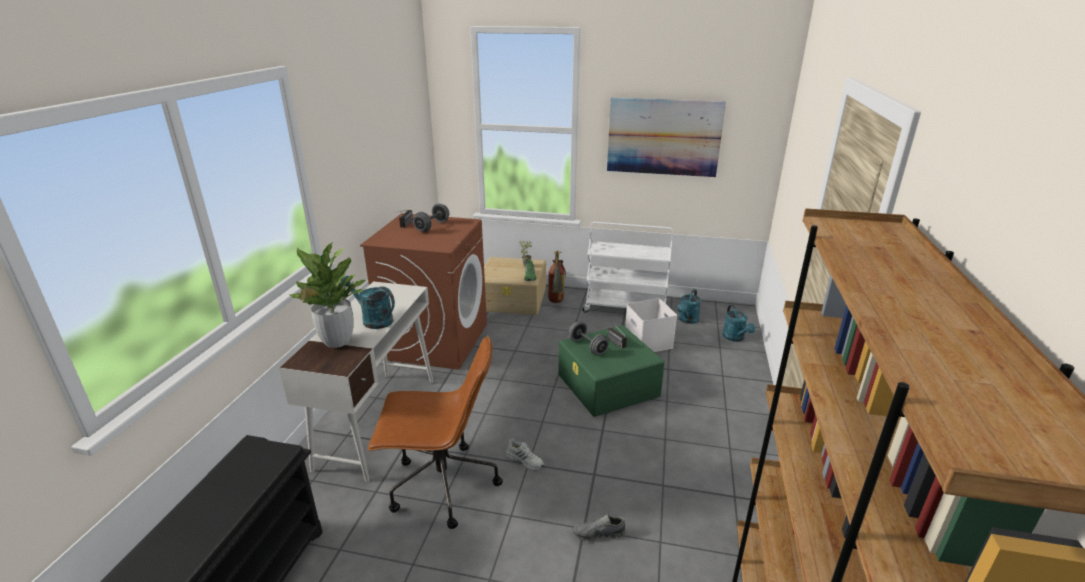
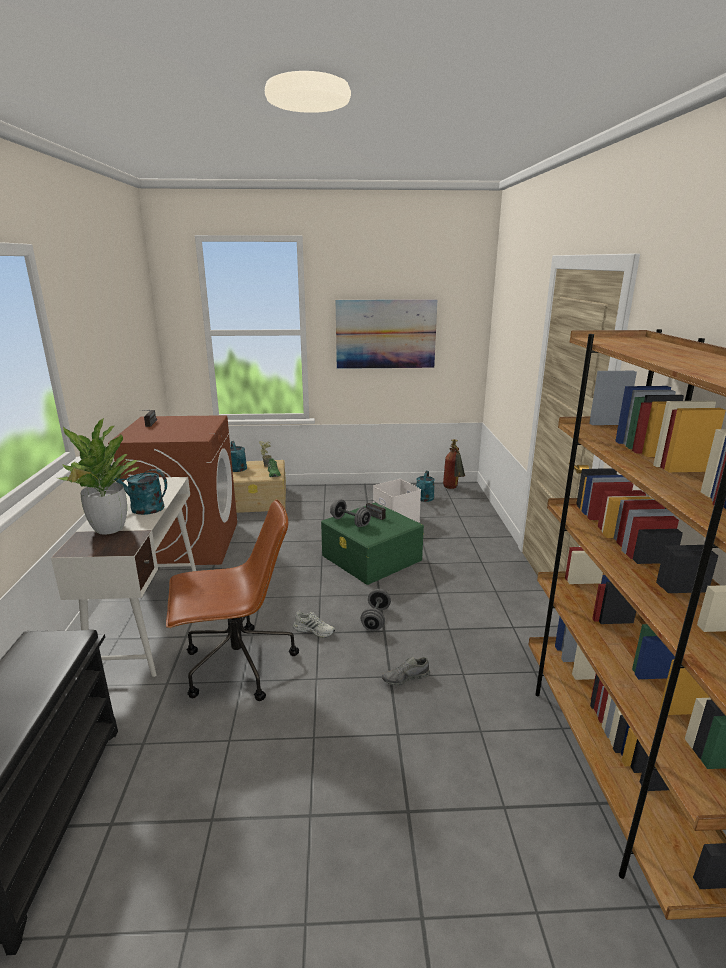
camera: 15 degrees left, 5 degrees down
(432, 226) = (179, 423): grey dumbbell -> grey dumbbell (376, 619)
(556, 303) = (300, 498): fire extinguisher -> fire extinguisher (453, 489)
(625, 308) = (366, 496): white cart -> none
(735, 338) = (470, 508): turquoise watering can -> turquoise watering can (238, 470)

